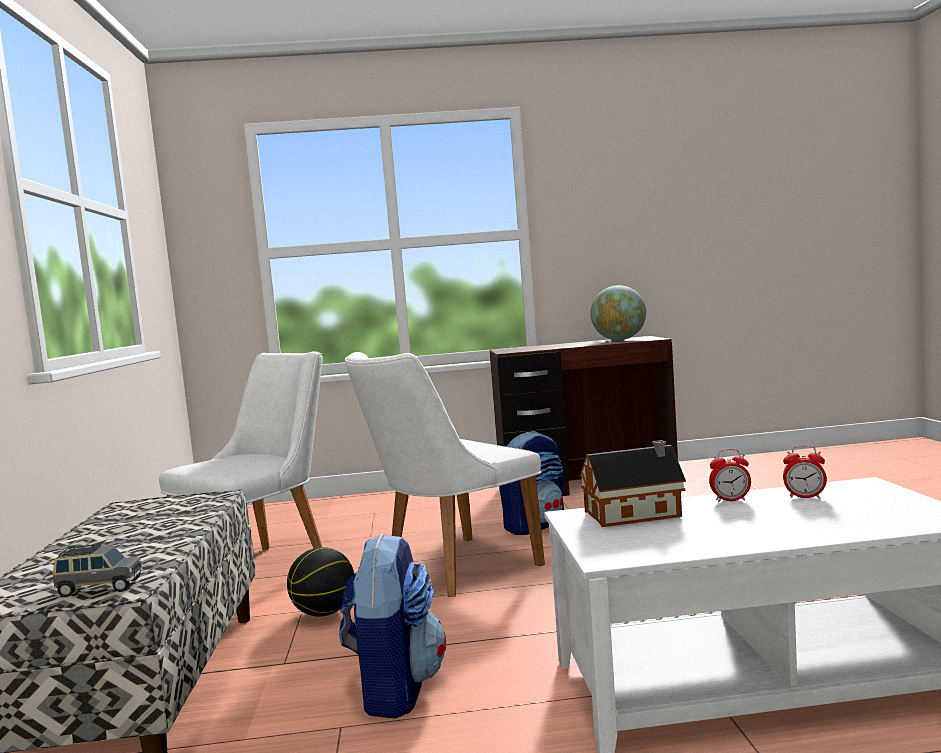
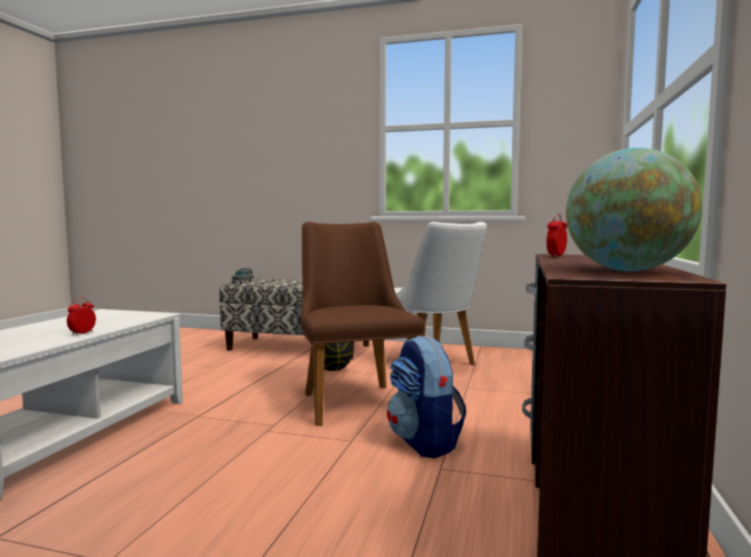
camera: 110 degrees right, 0 degrees up
(395, 688) = (226, 374): backpack -> none
(450, 569) = (354, 399): white chair -> brown chair
(636, 513) = (126, 320): toy house -> none
(805, 497) = (30, 343): alarm clock -> alarm clock (556, 256)

